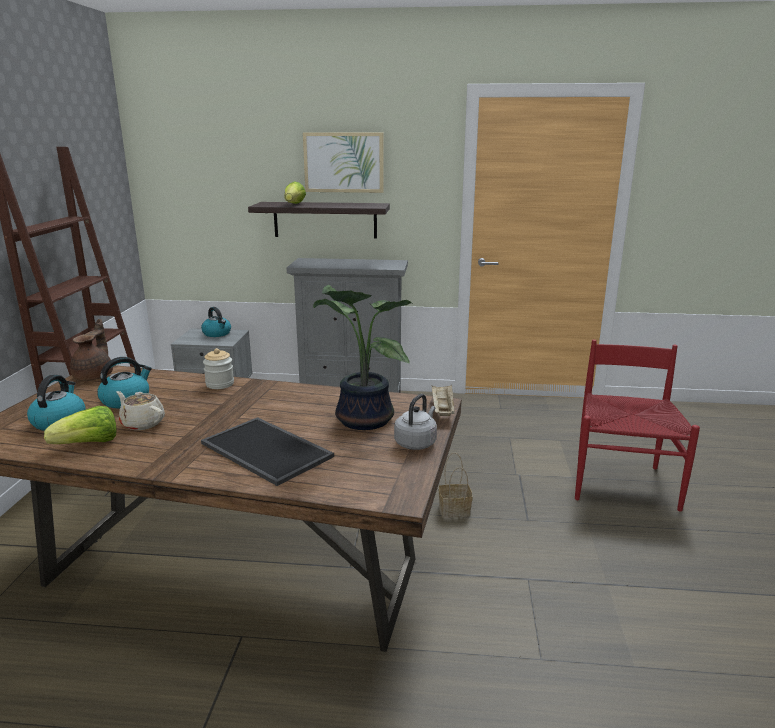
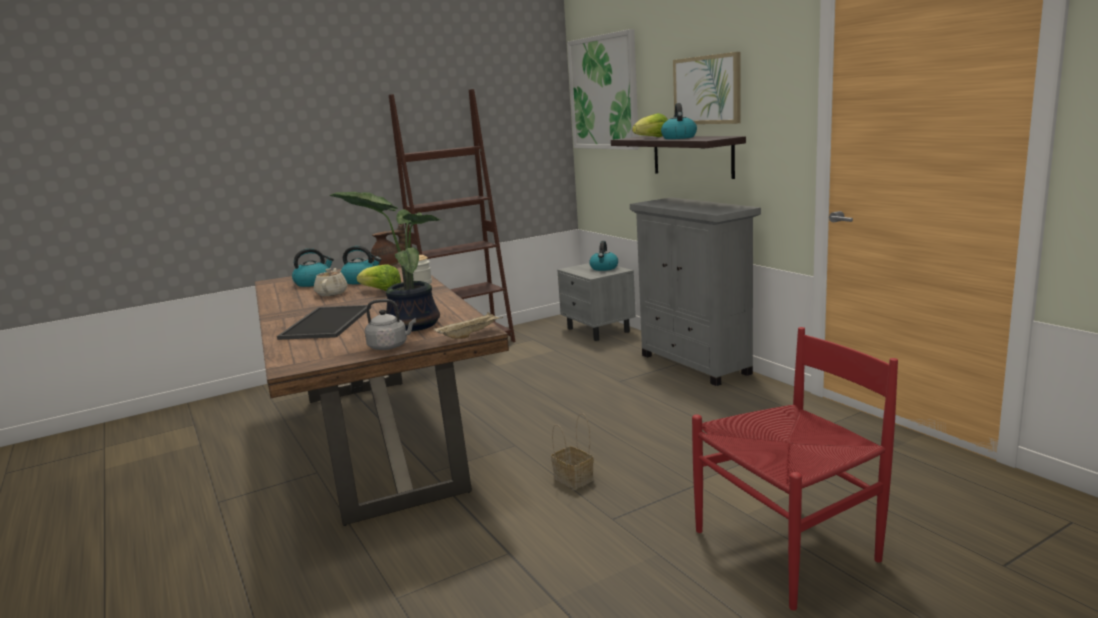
camera: 55 degrees right, 5 degrees down
(88, 444) = (290, 296): lettuce -> lettuce (381, 291)
(191, 157) = (604, 93): none -> picture
(328, 204) = (678, 138): none -> kettle

